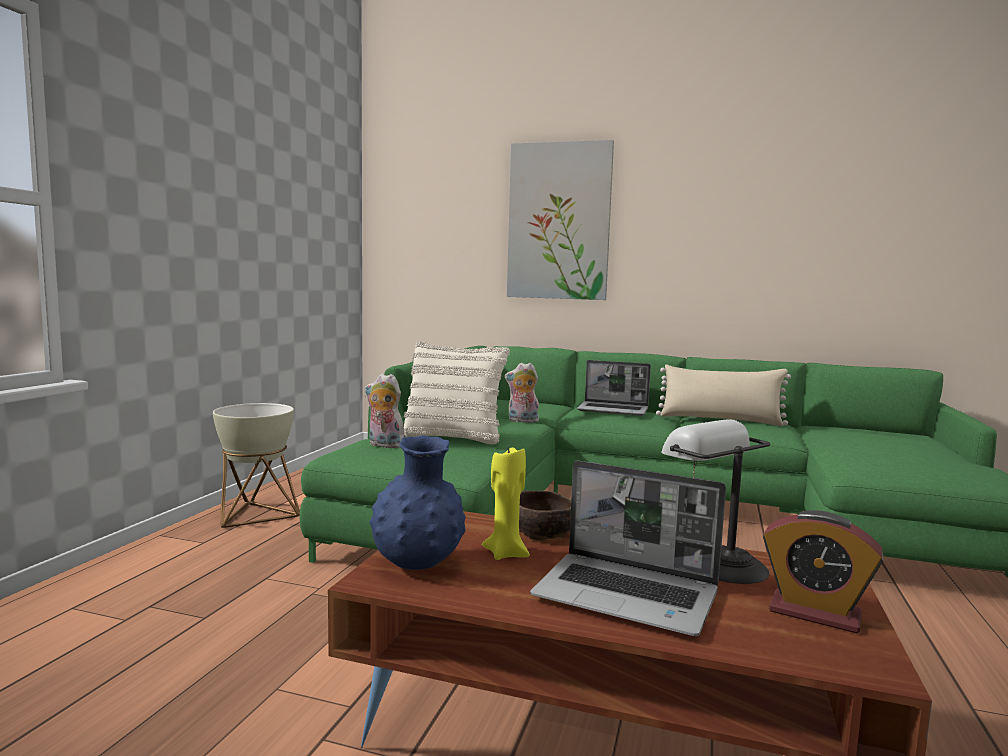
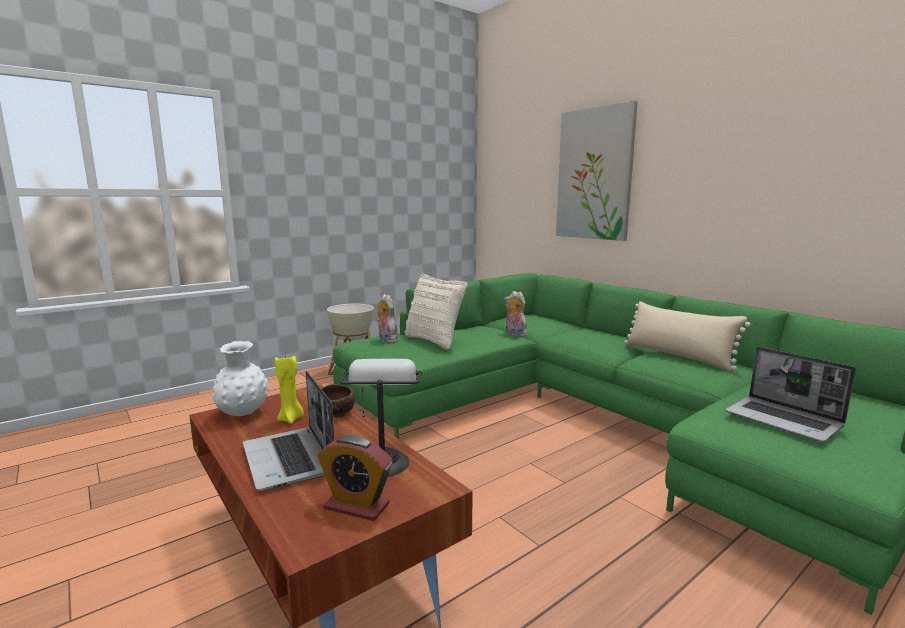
camera: 35 degrees right, 5 degrees up
(418, 565) = (243, 413): blue vase -> white vase
(614, 410) = (594, 335): laptop -> laptop (784, 420)
(814, 613) = (356, 506): alarm clock -> alarm clock turned 45 degrees counterclockwise

